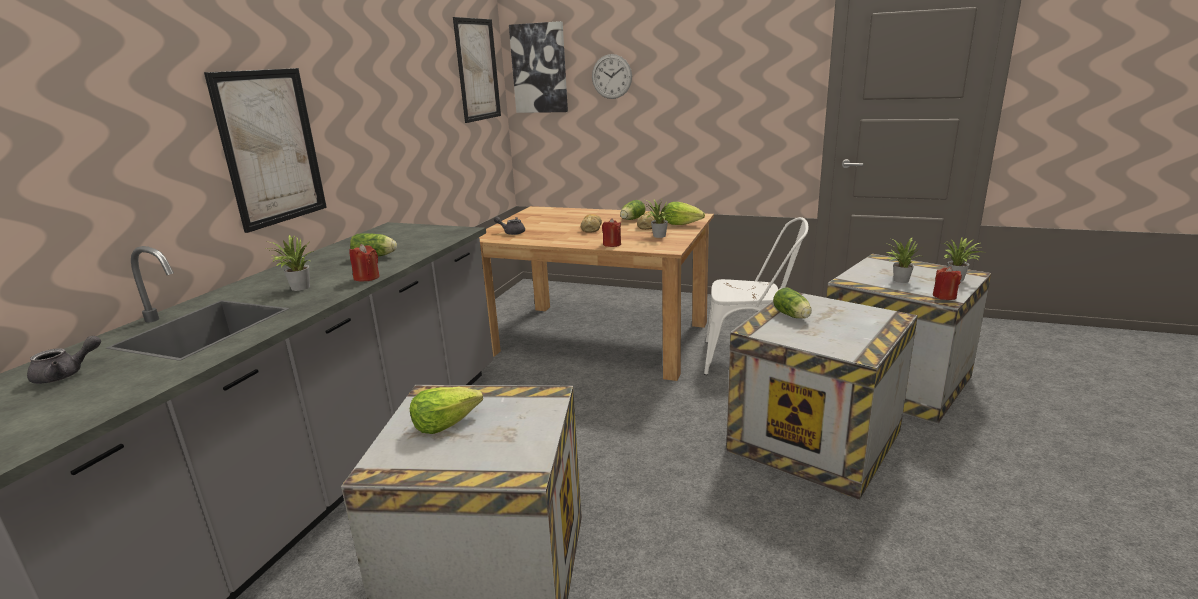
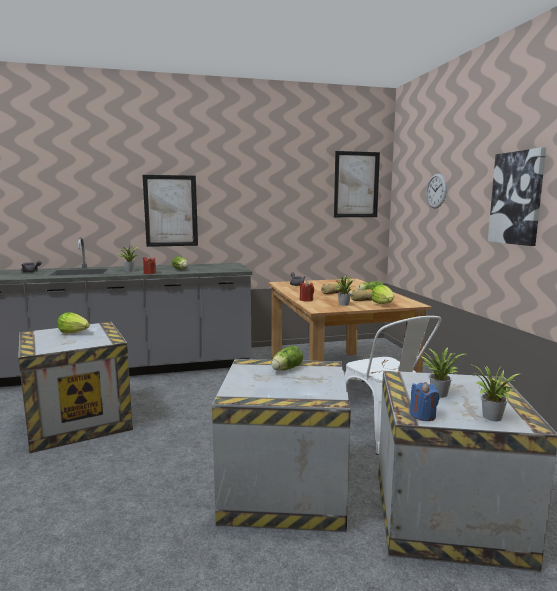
camera: 55 degrees right, 10 degrees down
(539, 68) = (404, 185): picture -> picture (517, 198)
(944, 296) = (422, 415): red candle -> blue candle

